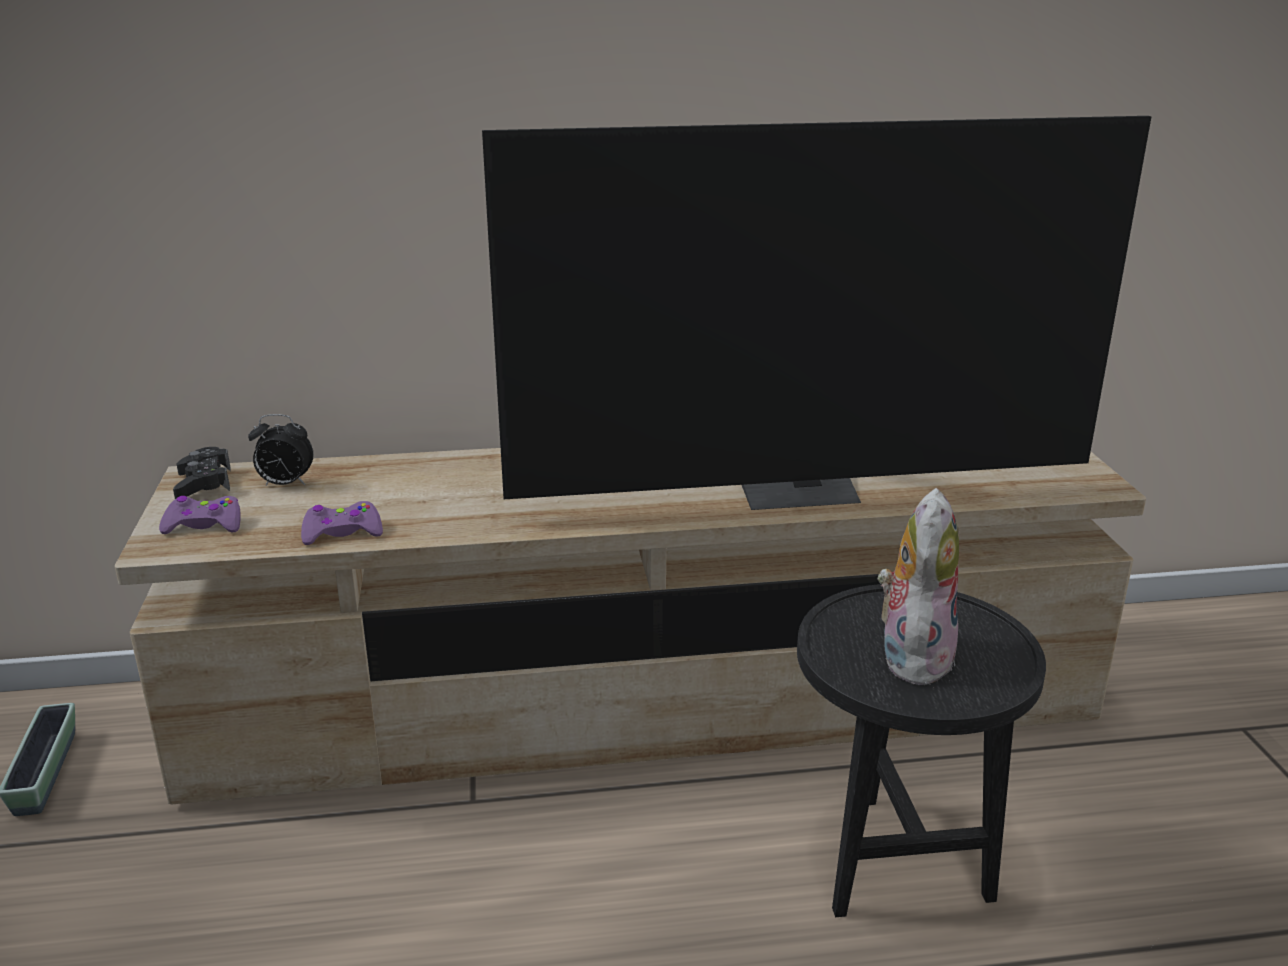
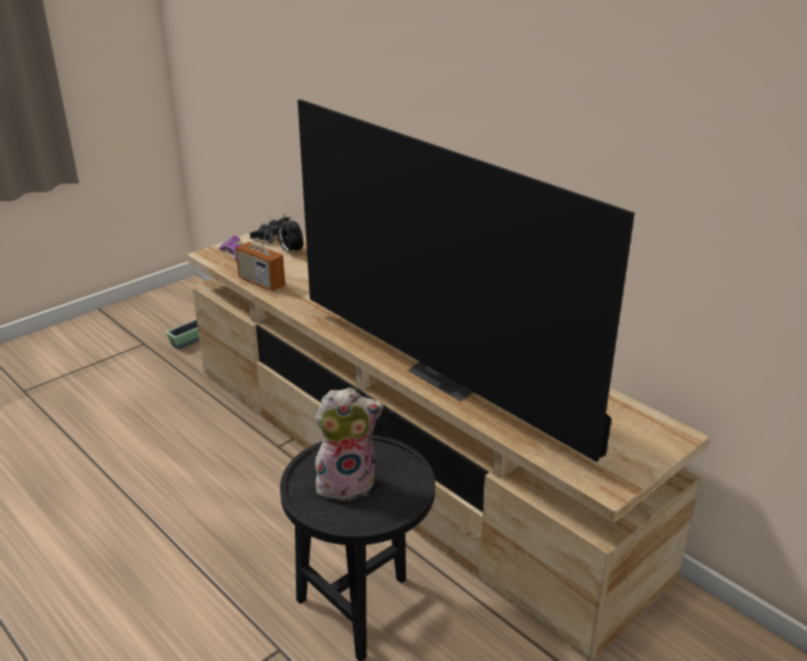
camera: 55 degrees right, 5 degrees up
(342, 532) = (261, 282): purple game controller -> radio

